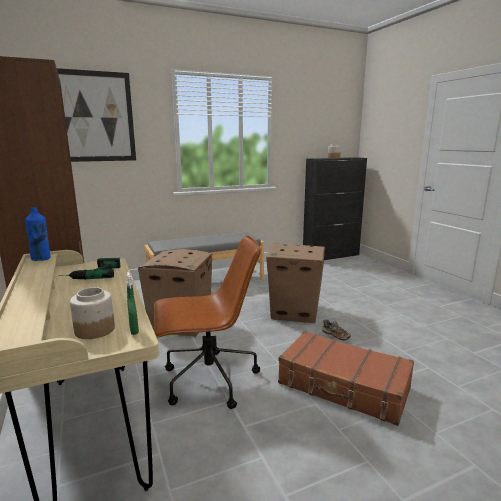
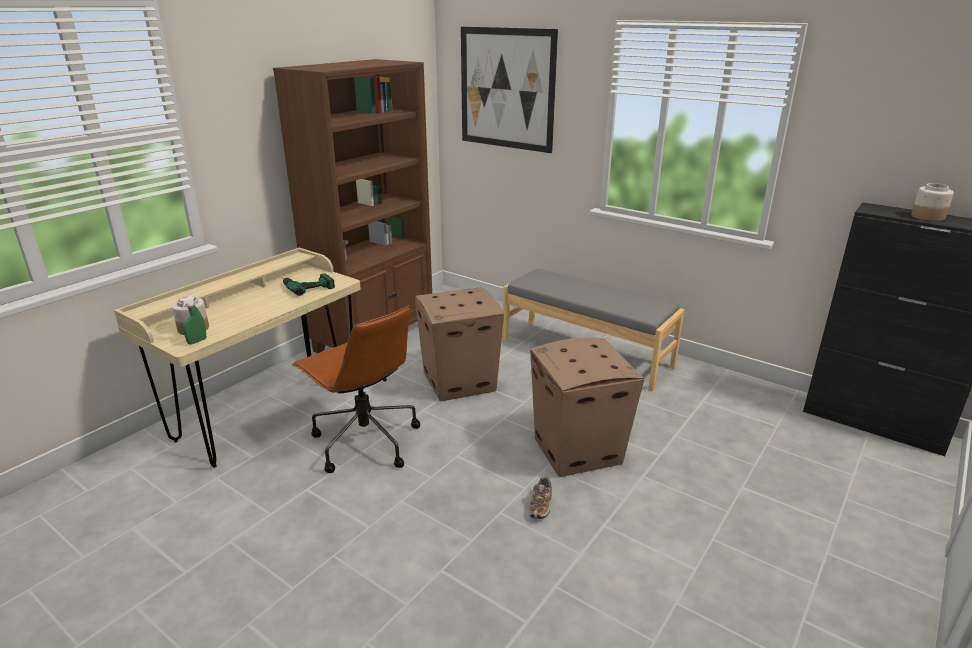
camera: 60 degrees right, 10 degrees up
(41, 259) = (295, 257): blue bottle -> none
(343, 386) = (416, 541): brown suitcase -> none

